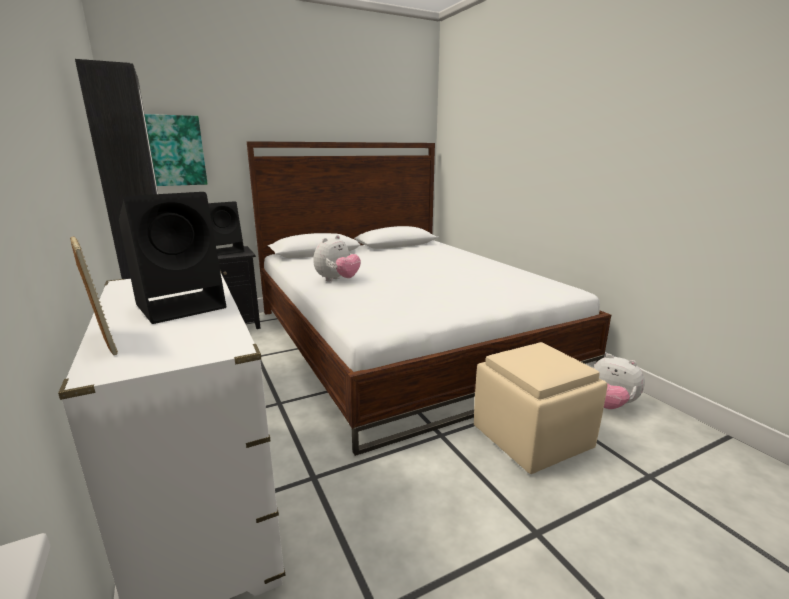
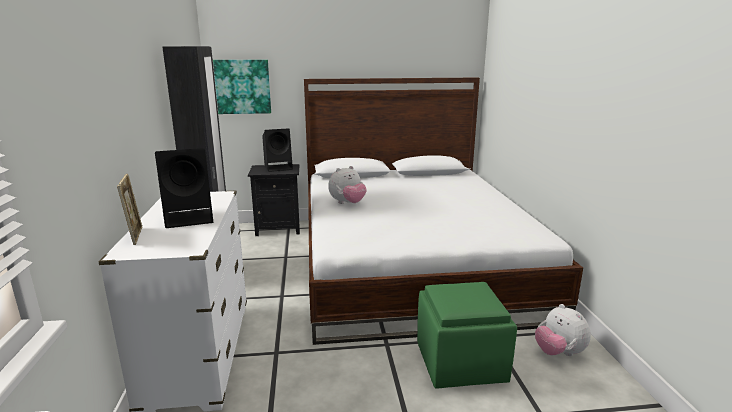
camera: 20 degrees right, 0 degrees up
(531, 437) = (461, 362): beige ottoman -> green ottoman

